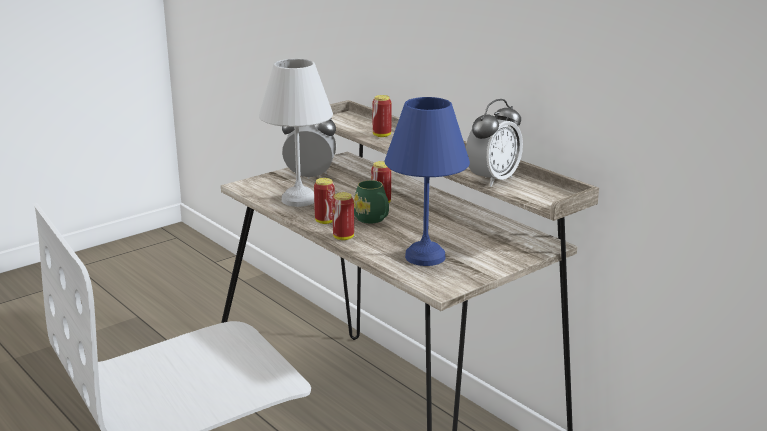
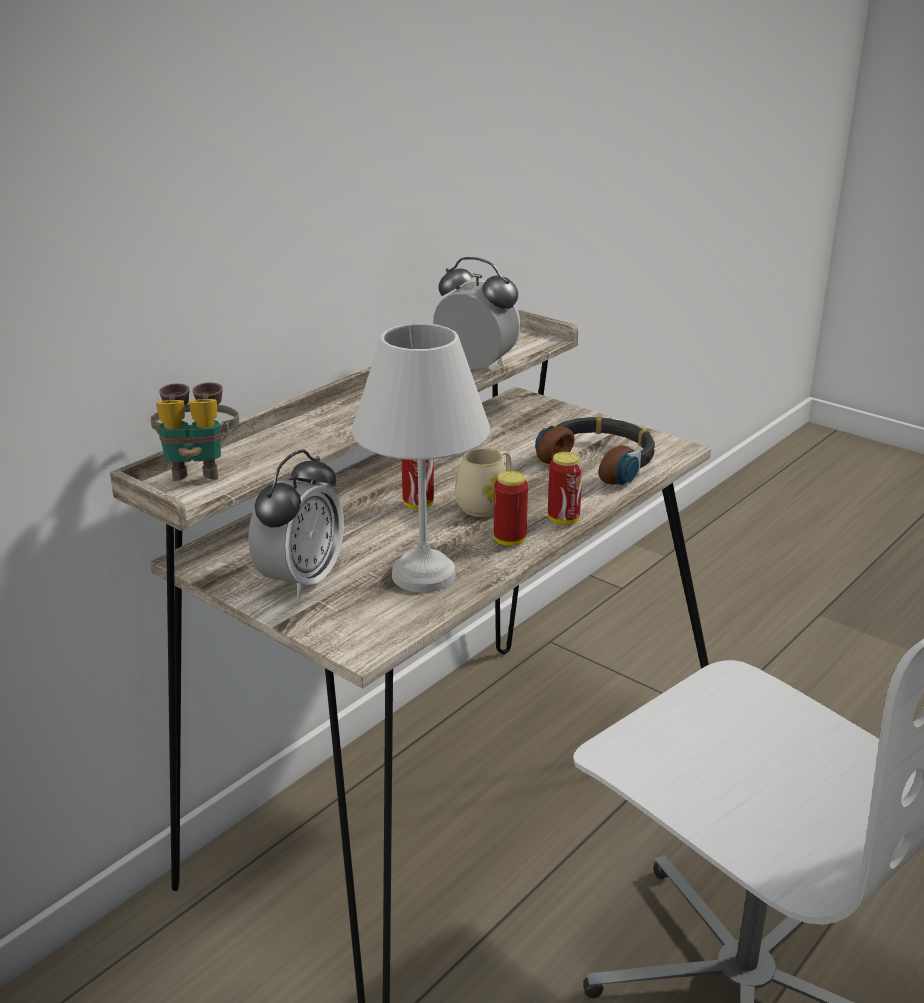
camera: 100 degrees left, 5 degrees up
(310, 176) = (301, 580): alarm clock -> alarm clock turned 150 degrees counterclockwise
(362, 120) = (198, 468): none -> binoculars
(373, 219) = (487, 504): green mug -> beige mug
(382, 135) = (290, 445): can -> none
(425, 258) = (599, 461): blue table lamp -> headphones

